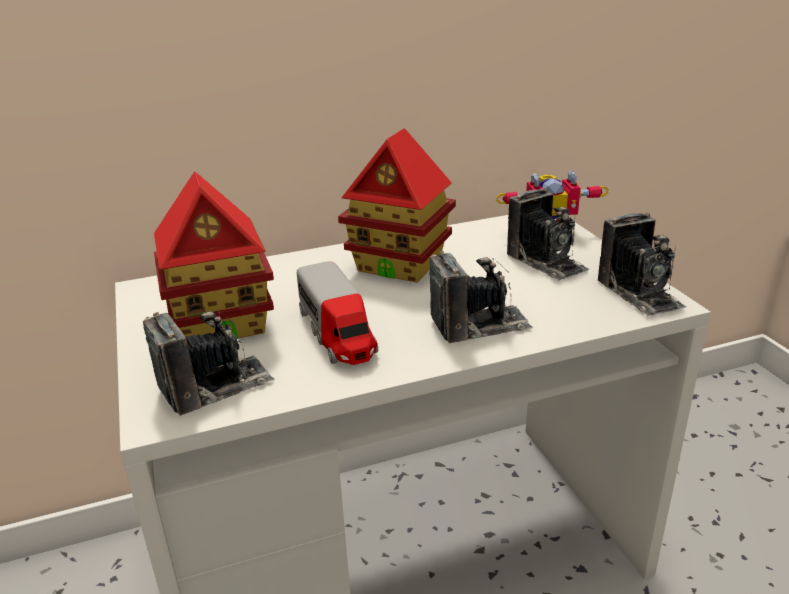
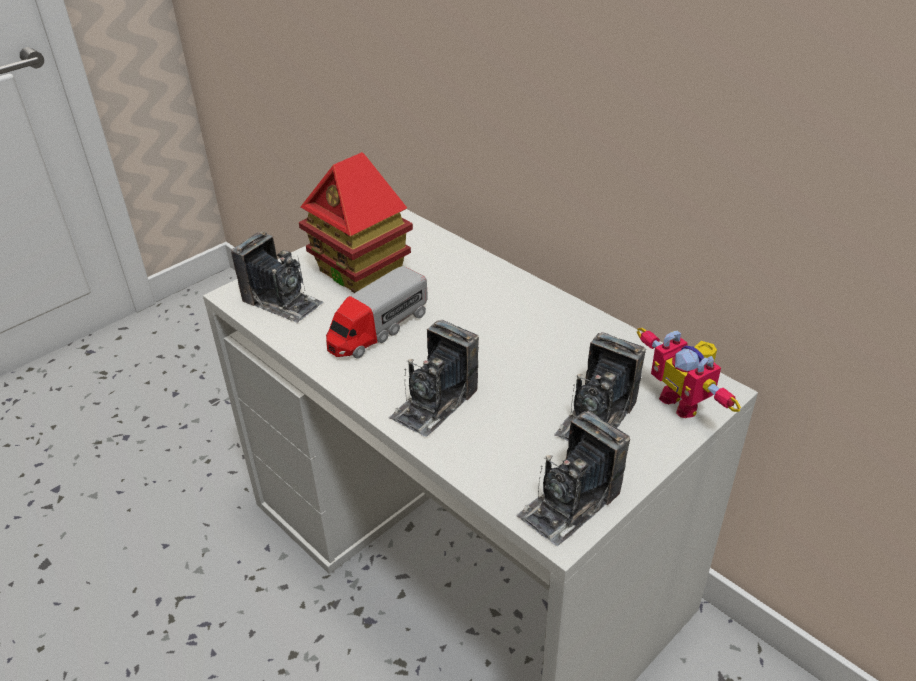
camera: 65 degrees right, 10 degrees up
(400, 264) = (518, 324): toy house -> none
(479, 324) = (435, 403): camera -> camera turned 75 degrees clockwise

